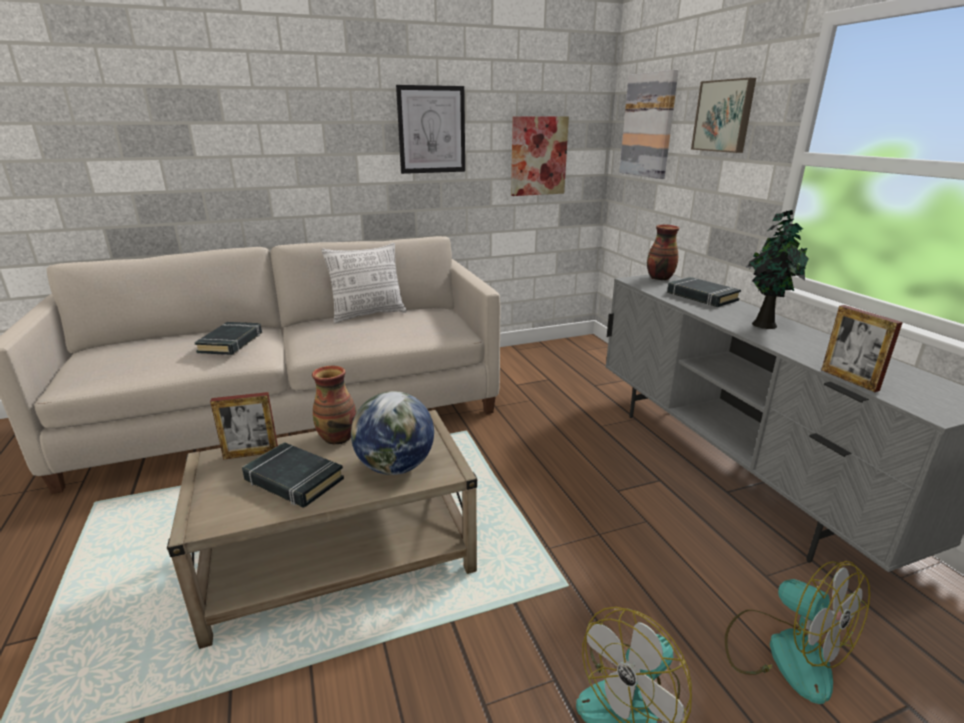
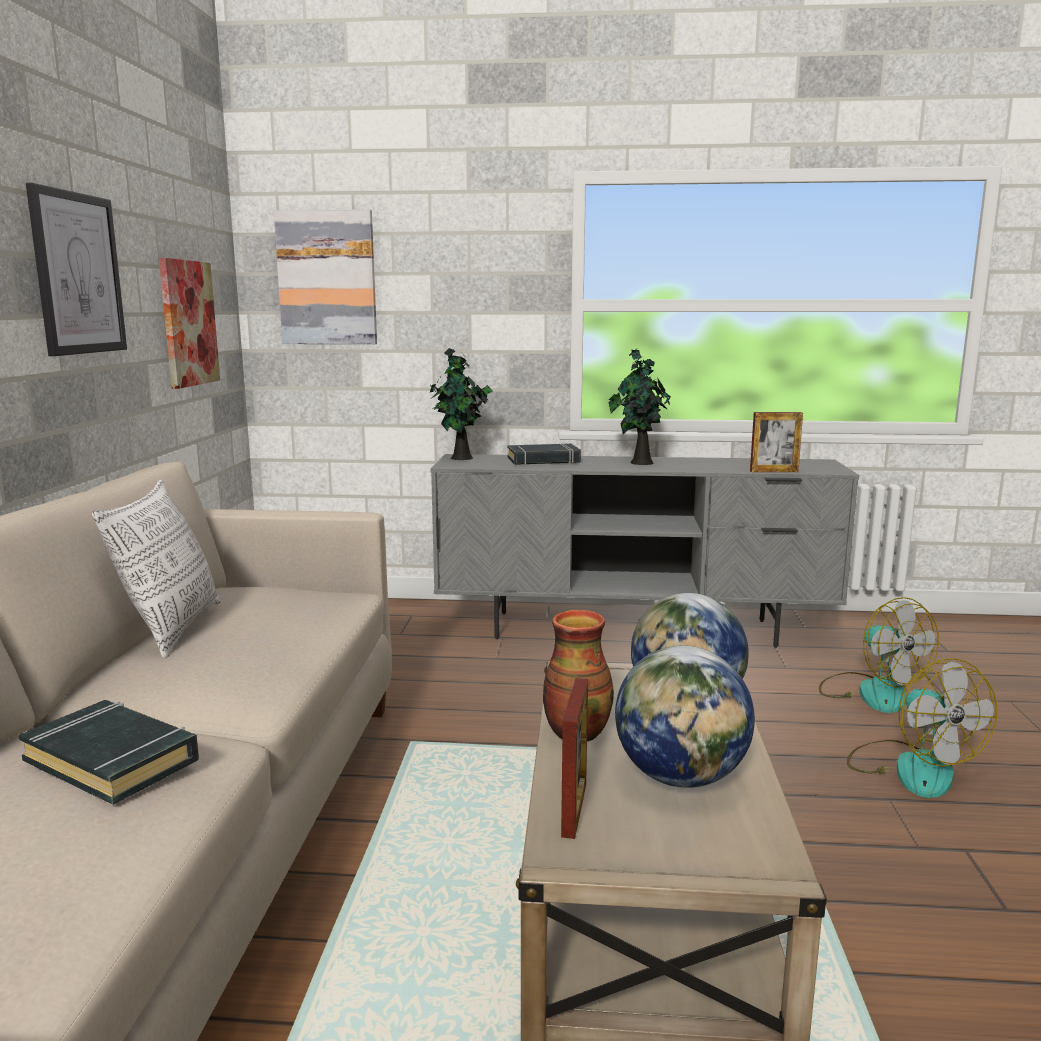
camera: 65 degrees left, 10 degrees down
(293, 480) = (681, 777): black book -> globe
(659, 278) = (461, 458): vase -> potted plant
(724, 116) = (464, 265): picture -> none
(784, 652) = (871, 691): fan -> fan turned 75 degrees clockwise

